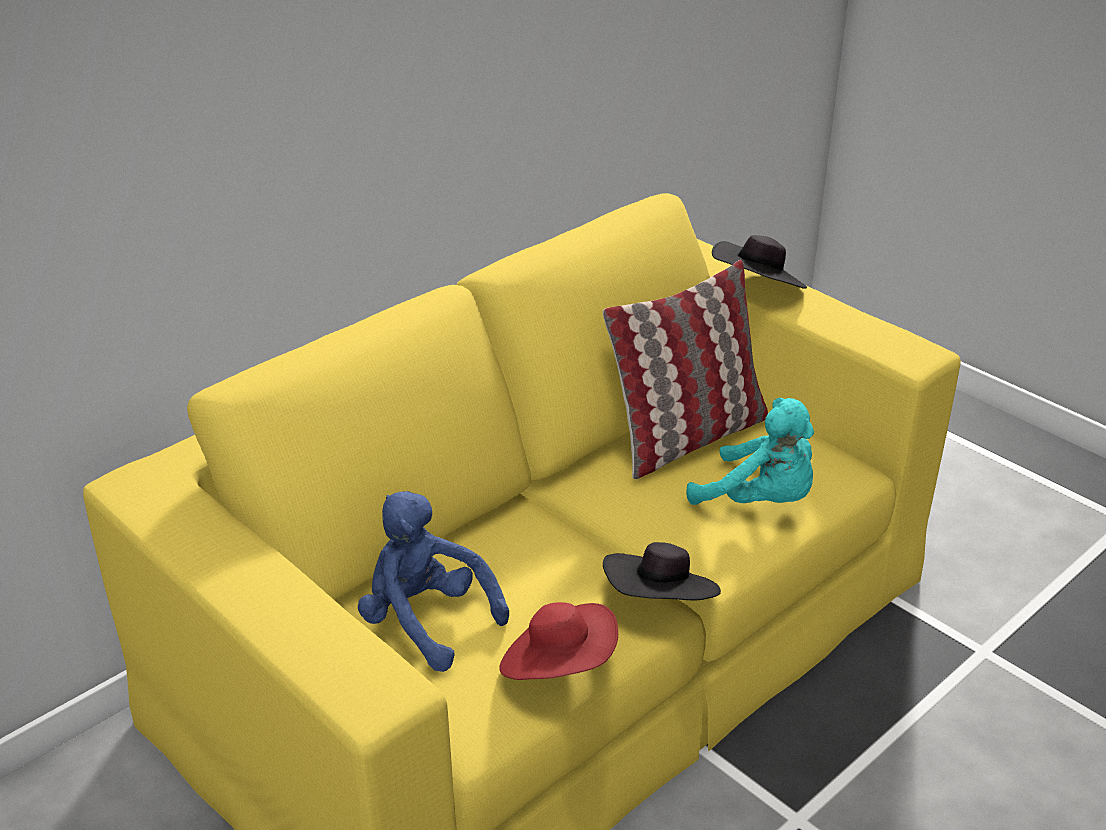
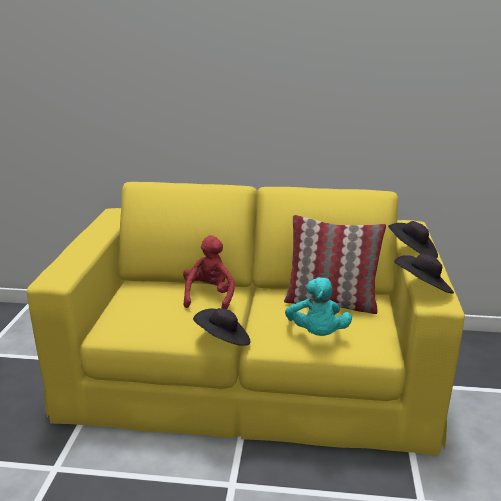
camera: 50 degrees right, 10 degrees down
(426, 621) = (148, 299): blue plush toy -> none
(511, 546) = (209, 296): none -> red plush toy
(559, 666) = (155, 332): red hat -> none
(870, 343) = (423, 288): none -> black hat

